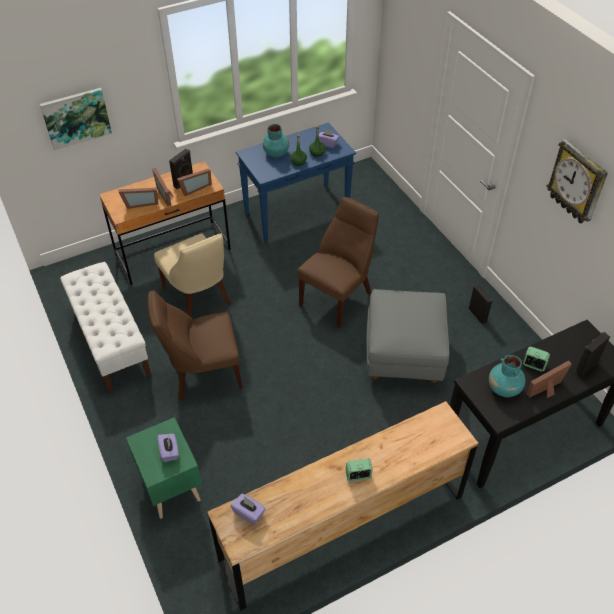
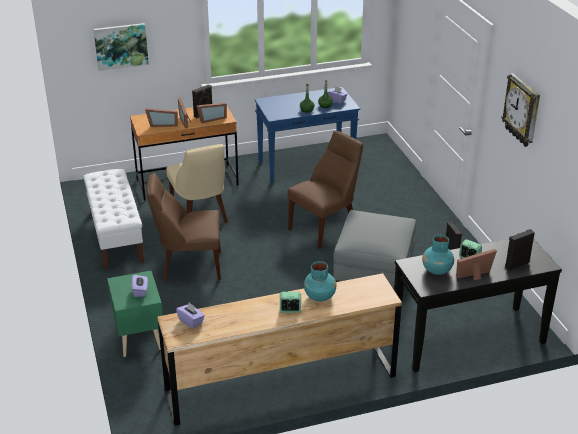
camera: 10 degrees right, 15 degrees down
(276, 153) = (289, 102): turquoise vase -> turquoise vase (320, 296)

